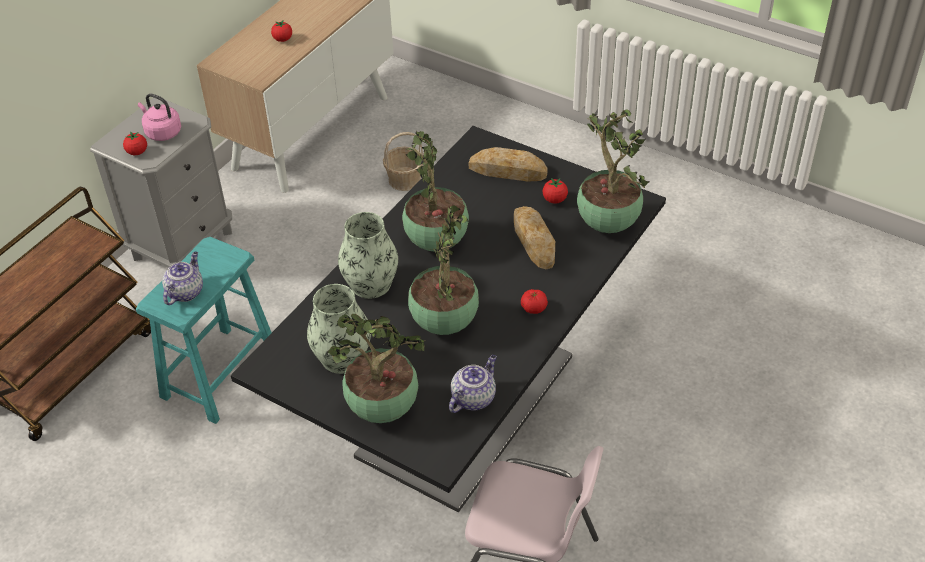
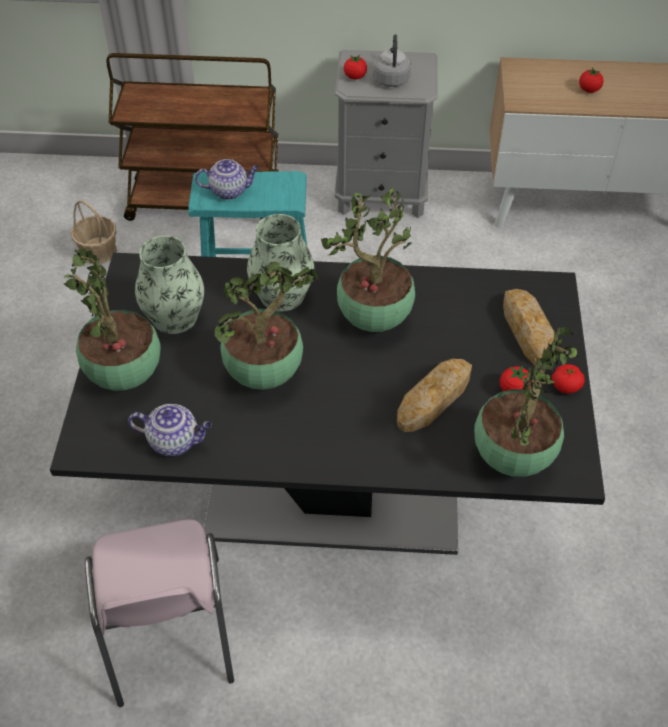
camera: 60 degrees right, 5 degrees up
(162, 132) = (391, 78): pink kettle -> grey kettle
(404, 179) = (587, 302): basket -> basket (99, 251)
(534, 308) = (332, 440): tomato -> tomato (566, 386)

